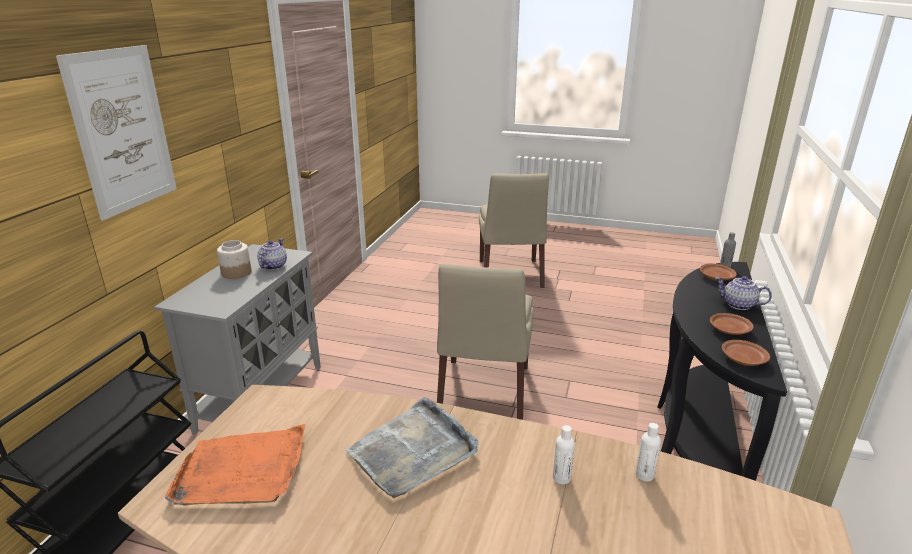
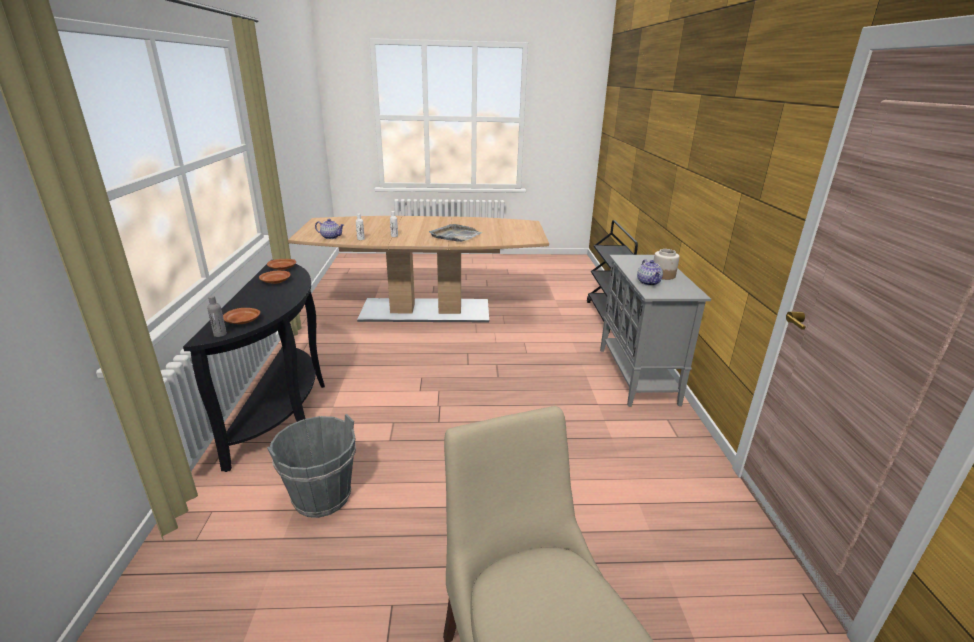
camera: 160 degrees right, 0 degrees up
(123, 130) = (696, 140): picture -> none
(242, 471) = (513, 228): orange tray -> none
(483, 392) = (469, 413): beige chair -> none
(622, 350) = (322, 496): none -> grey bucket
(738, 305) = (249, 298): teapot -> teapot (331, 237)

